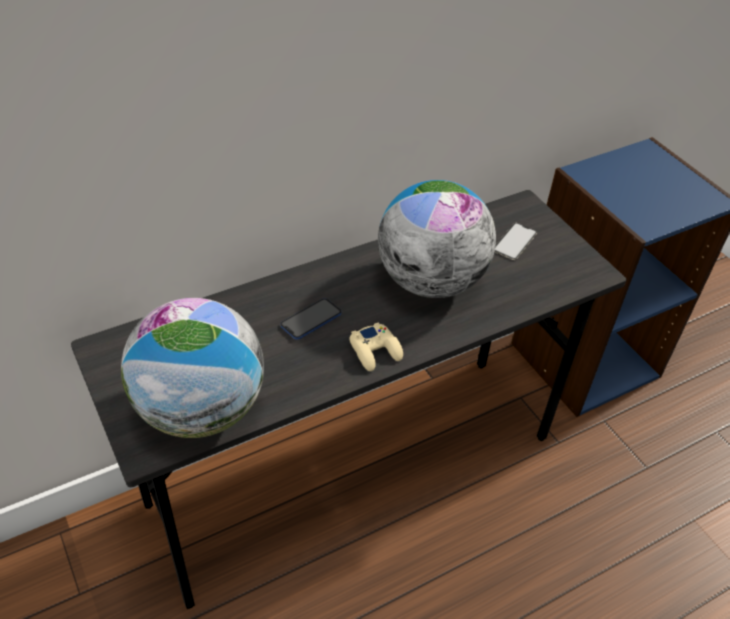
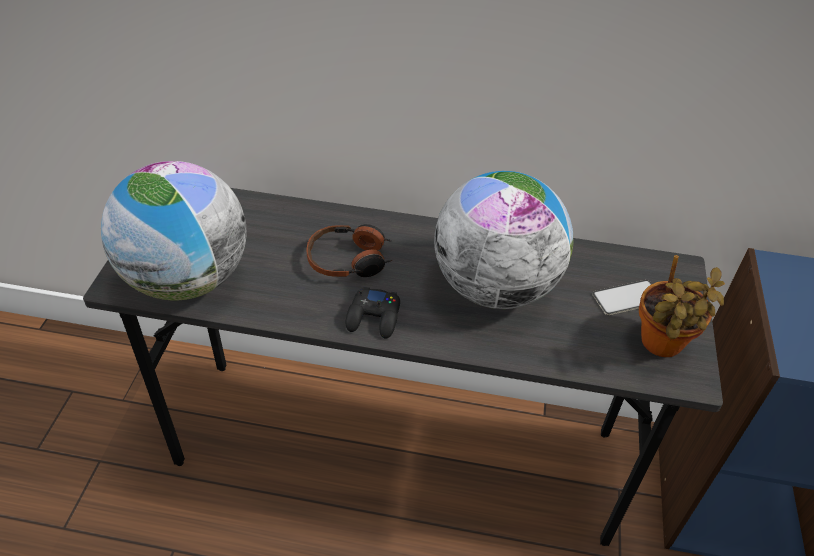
camera: 40 degrees right, 0 degrees up
(311, 320) = (349, 260): phone -> headphones
(375, 351) = (374, 318): beige game controller -> black game controller
(563, 262) = (661, 346): none -> potted plant

